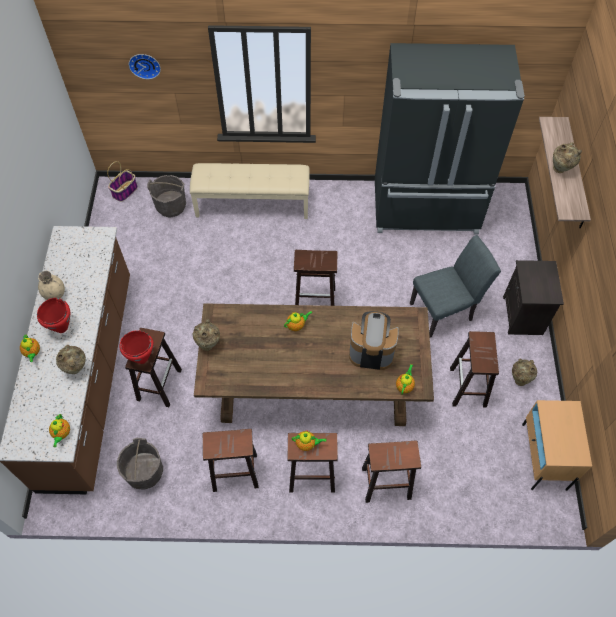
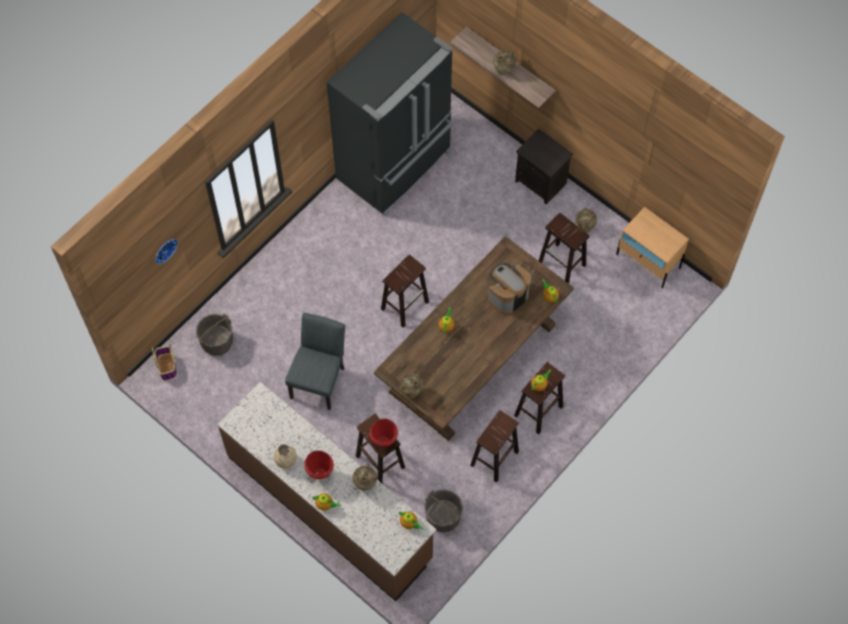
camera: 50 degrees left, 5 degrees up
(252, 204) = (273, 282): beige bench -> none
(385, 483) = (583, 371): brown stool -> none
(445, 310) = (492, 227): grey chair -> grey chair (319, 379)

